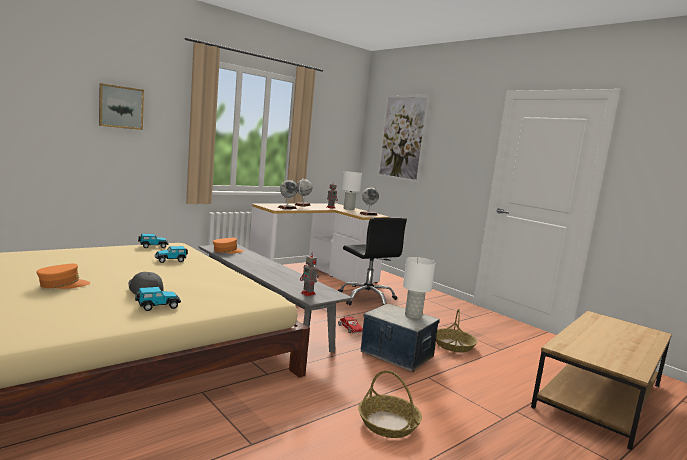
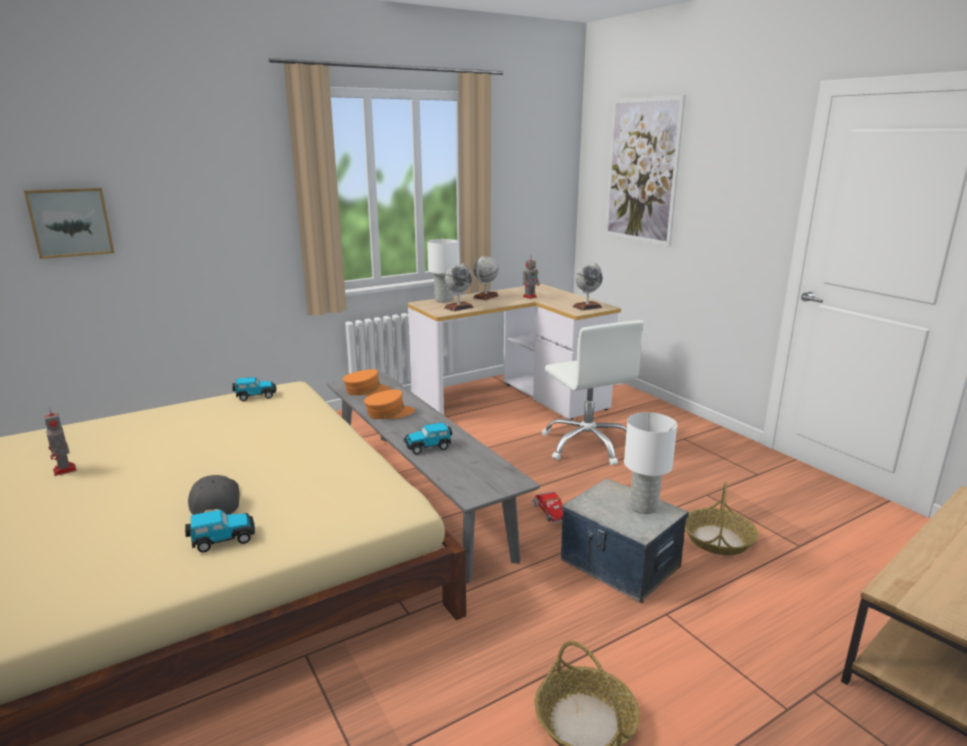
camera: 10 degrees right, 10 degrees up
(63, 284) = (101, 497): orange cap -> orange cap (389, 413)
(121, 107) = (189, 185): picture -> picture (70, 222)
(171, 260) = (273, 425): toy car -> toy car (428, 446)
(308, 294) = (469, 483): toy robot -> toy robot (65, 470)
(348, 209) = (558, 296): white table lamp -> white table lamp (443, 300)
(367, 299) = (587, 444): black office chair -> white office chair

